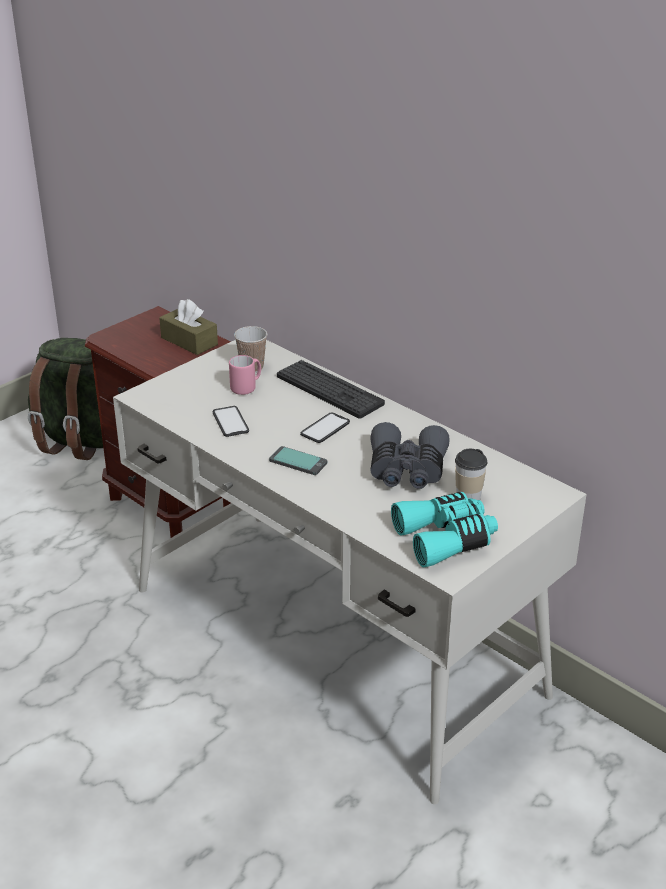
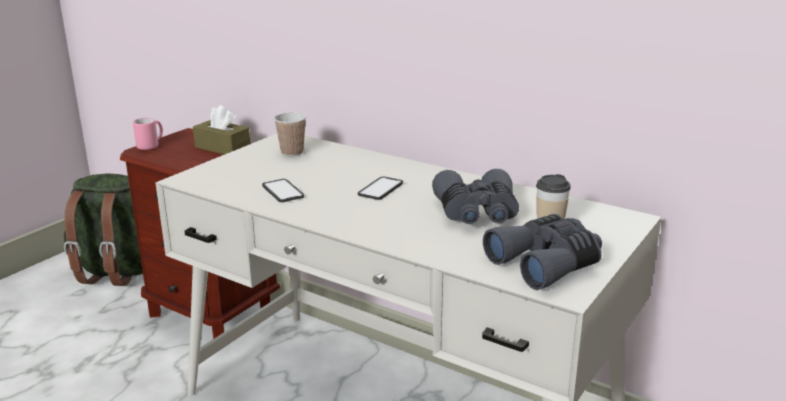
camera: 10 degrees left, 10 degrees down
(247, 387) = (291, 166): pink mug -> pink mug (151, 146)
(298, 461) = (363, 215): phone -> none
(329, 390) = (373, 162): keyboard -> none
(446, 538) = (547, 263): turquoise binoculars -> grey binoculars

